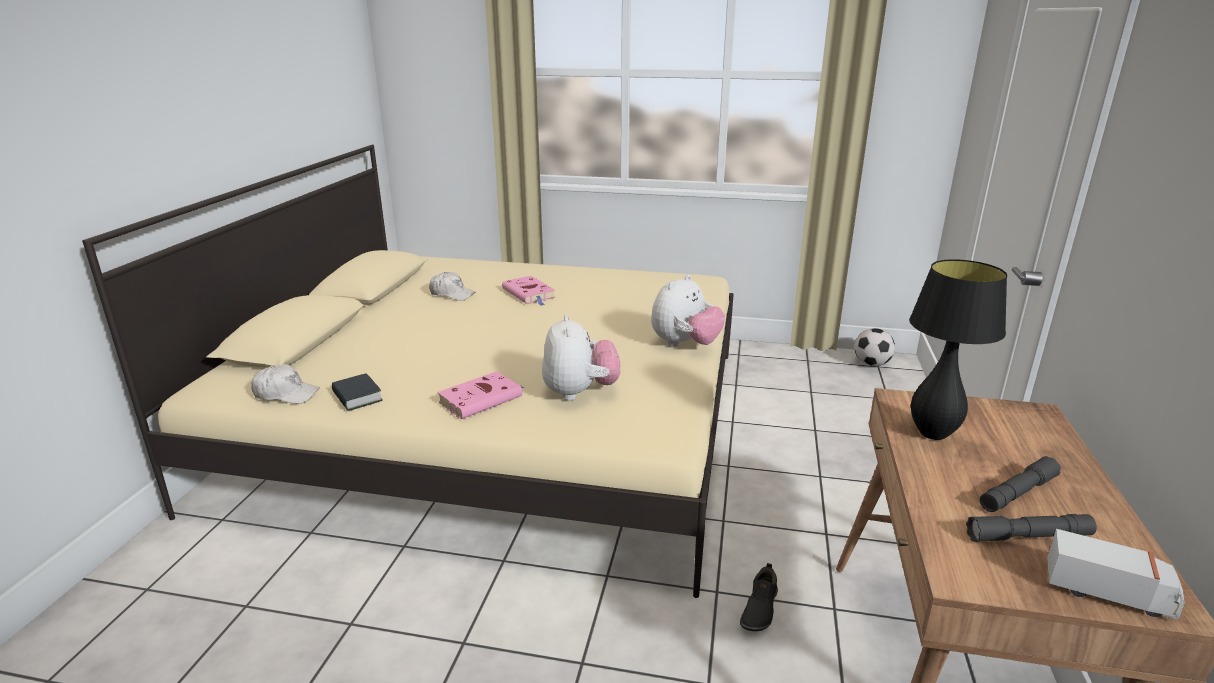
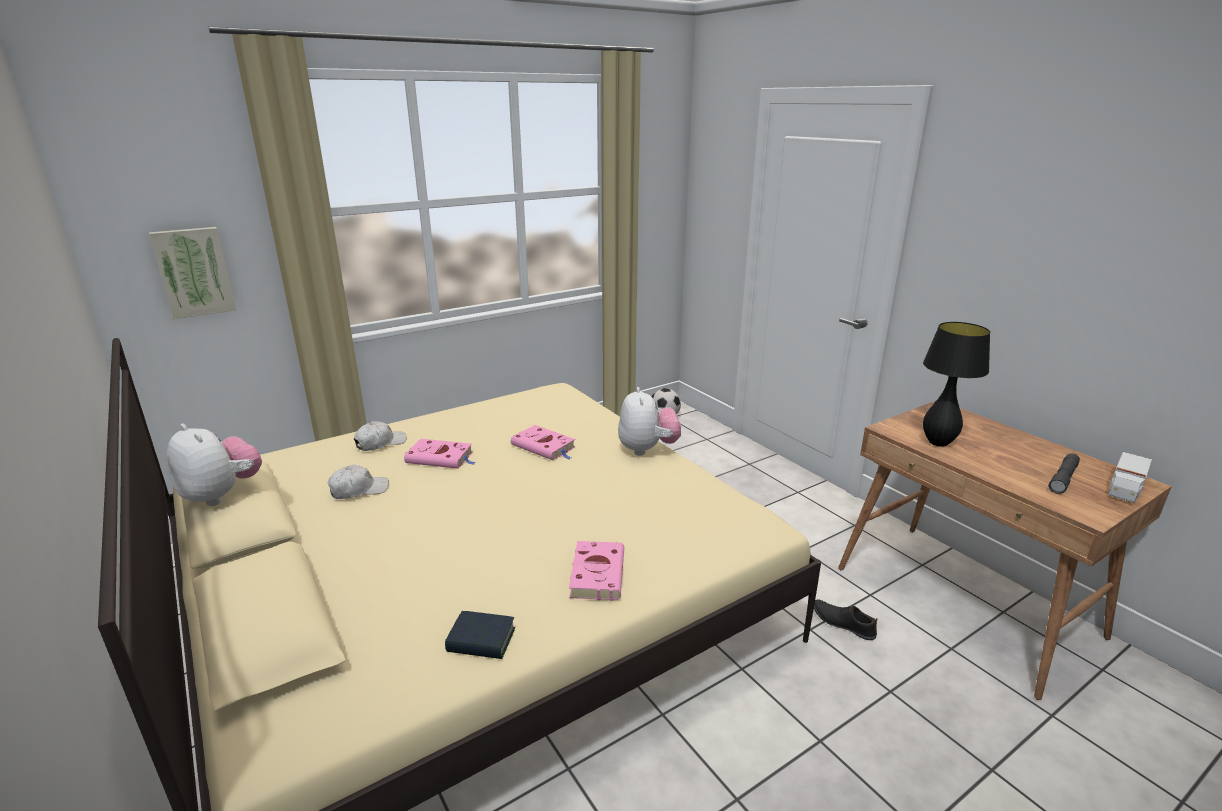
camera: 45 degrees left, 0 degrees up
(286, 394) = (394, 687): white cap -> white cap (380, 443)
(443, 108) = (194, 272): none -> picture
(580, 392) = (656, 525): plush toy -> plush toy (222, 494)
(609, 313) = (545, 447): none -> pink book
(759, 608) = (842, 623): black shoe -> black shoe turned 150 degrees clockwise
(1017, 493) = (1019, 458): grey flashlight -> none
(1108, 593) = (1124, 489): toy truck -> toy truck turned 150 degrees clockwise

